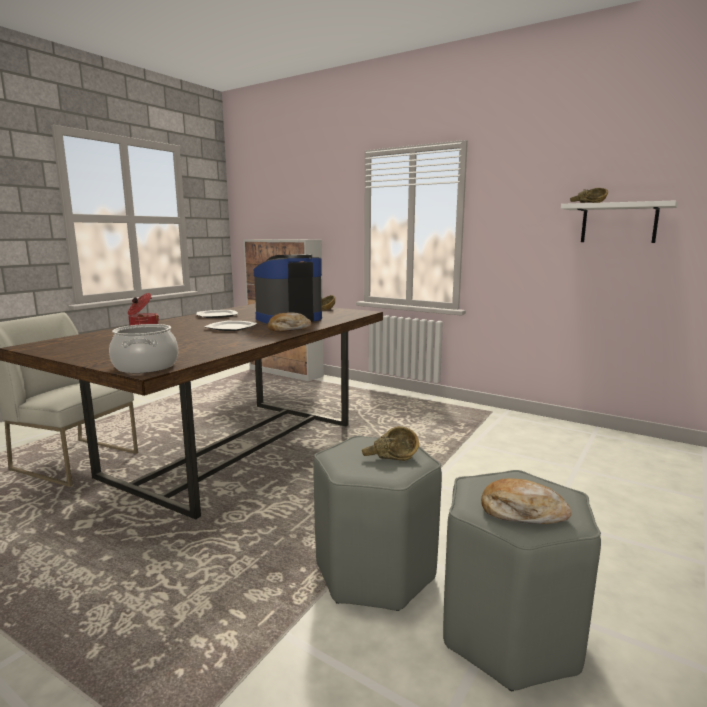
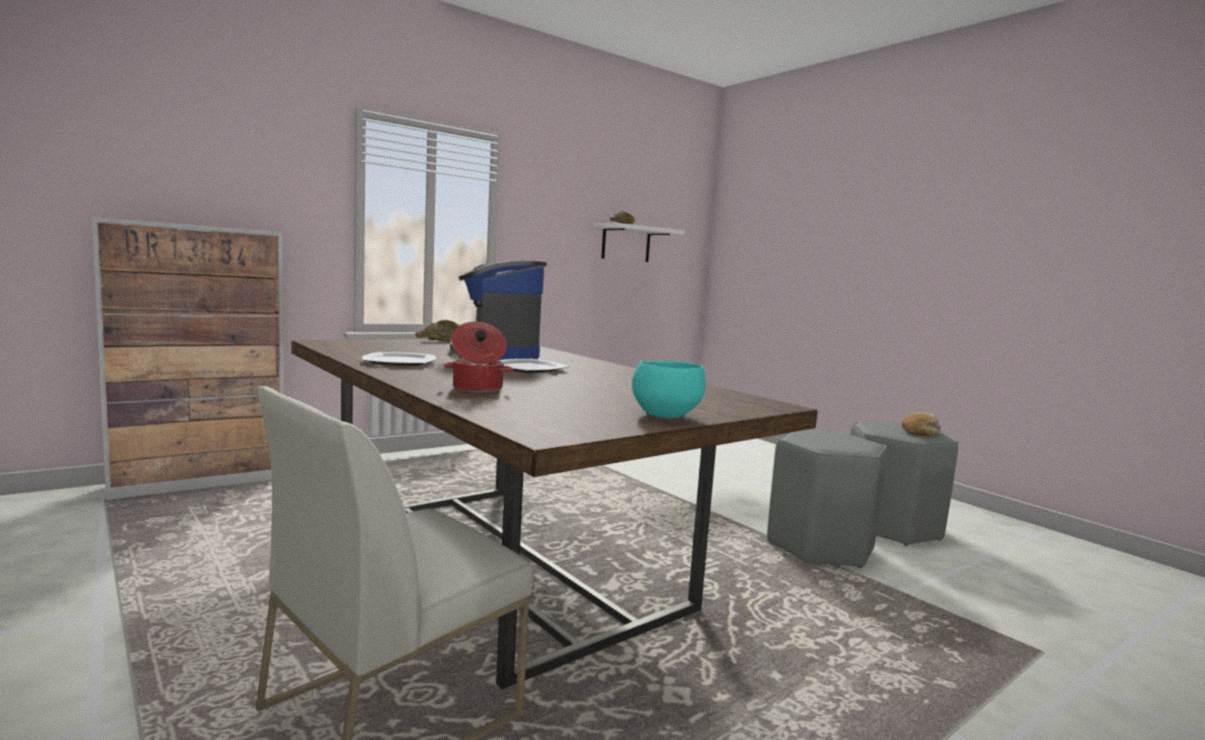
camera: 70 degrees left, 5 degrees down
(87, 355) = (664, 415): none -> turquoise bowl
(145, 366) = (754, 404): cooking pot -> none
(289, 329) = (575, 361): bread -> none
(390, 457) = (835, 437): brown bowl -> none

